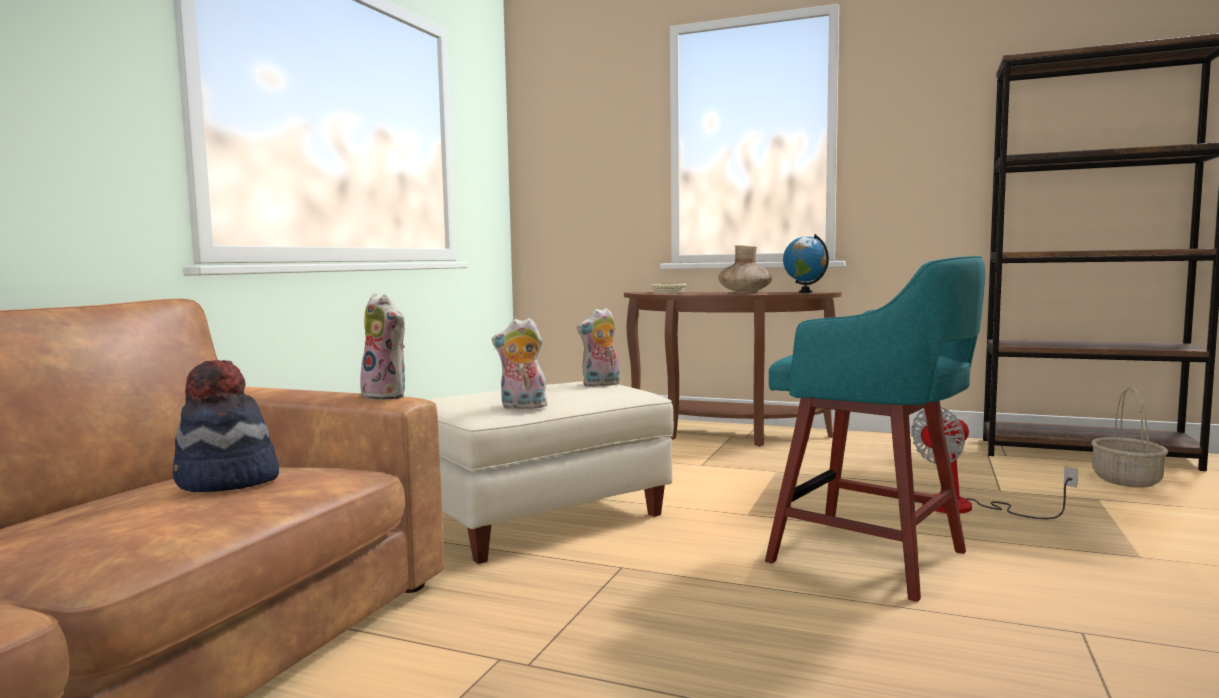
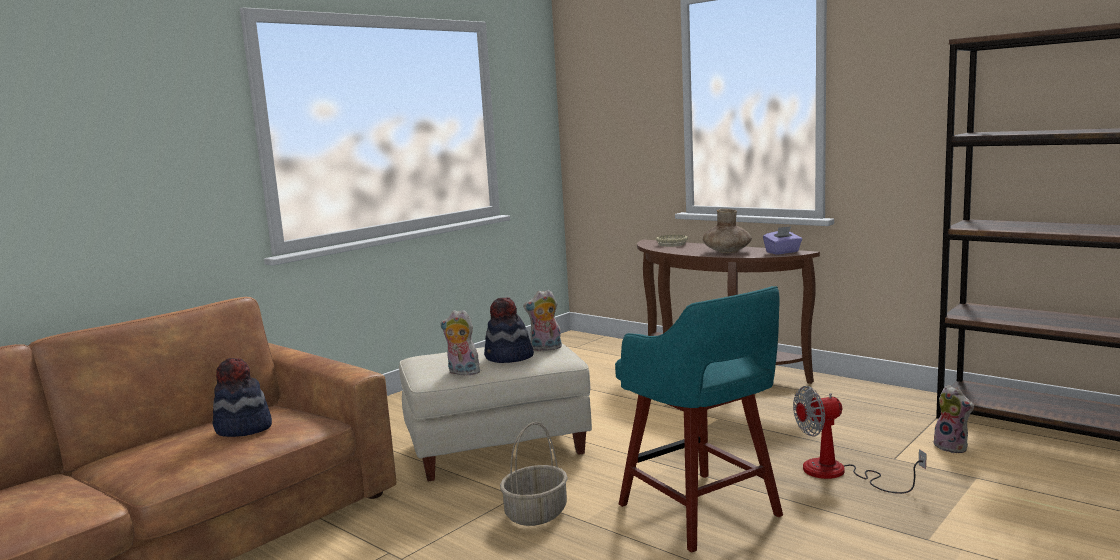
camera: 20 degrees right, 5 degrees up
(388, 396) = (354, 369): plush toy -> plush toy (952, 447)
(567, 392) = (508, 357): none -> hat
(805, 292) = (782, 252): globe -> purple tissue box
(1127, 480) = (1037, 460): basket -> basket (536, 514)

